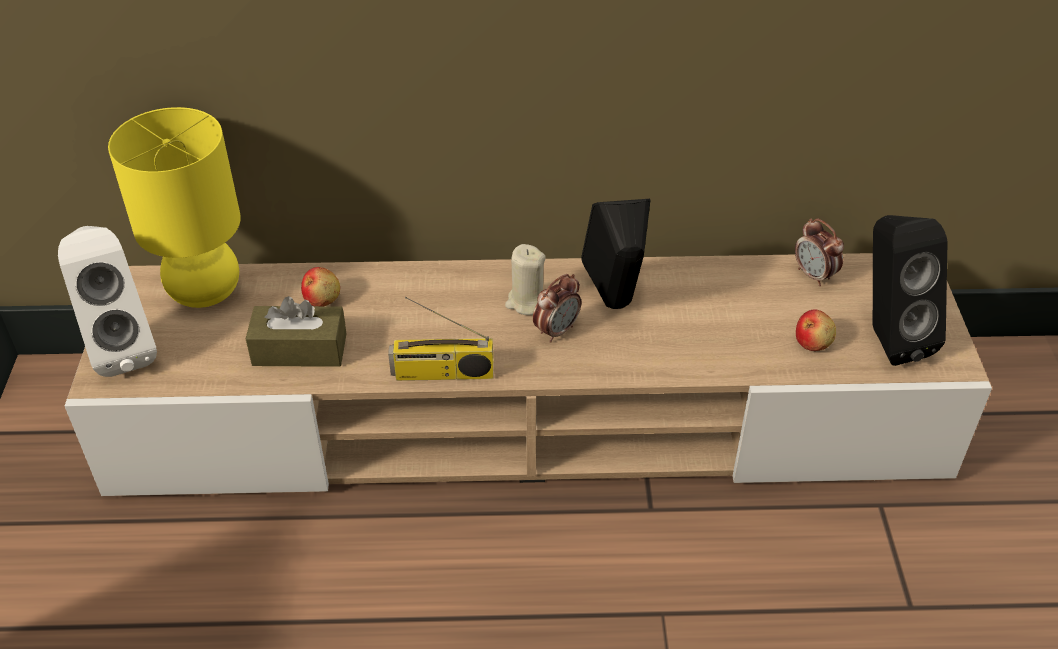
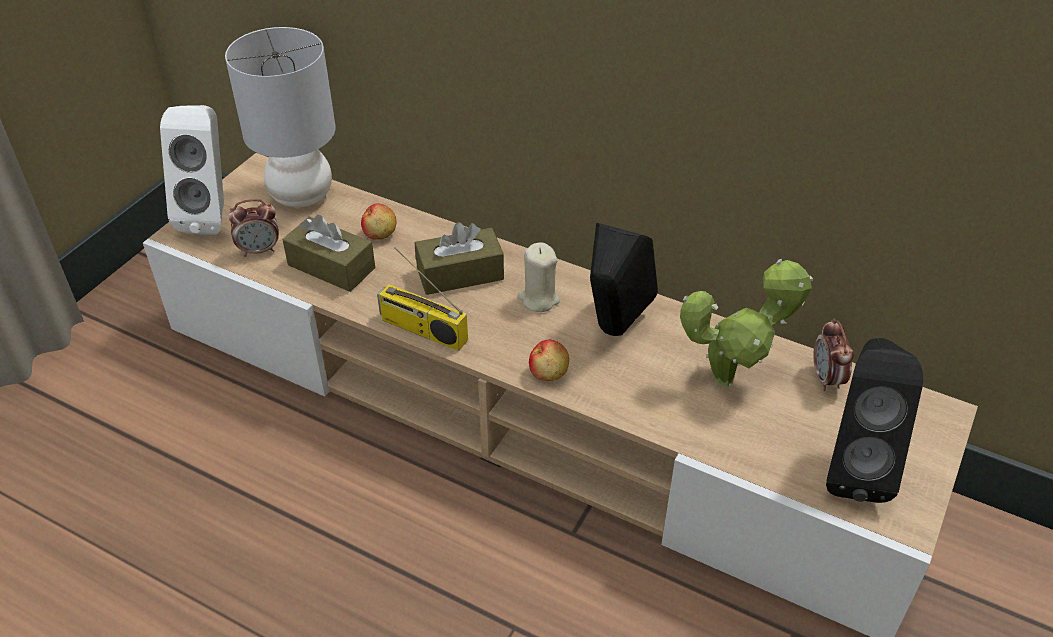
camera: 30 degrees right, 0 degrees up
(205, 291) = (302, 195): yellow table lamp -> grey table lamp
(434, 307) = (460, 274): none -> brown tissue box
(557, 331) = (544, 333): alarm clock -> alarm clock (260, 250)
(742, 305) = (731, 378): none -> potted plant
(812, 342) = (773, 440): apple -> apple (549, 372)

